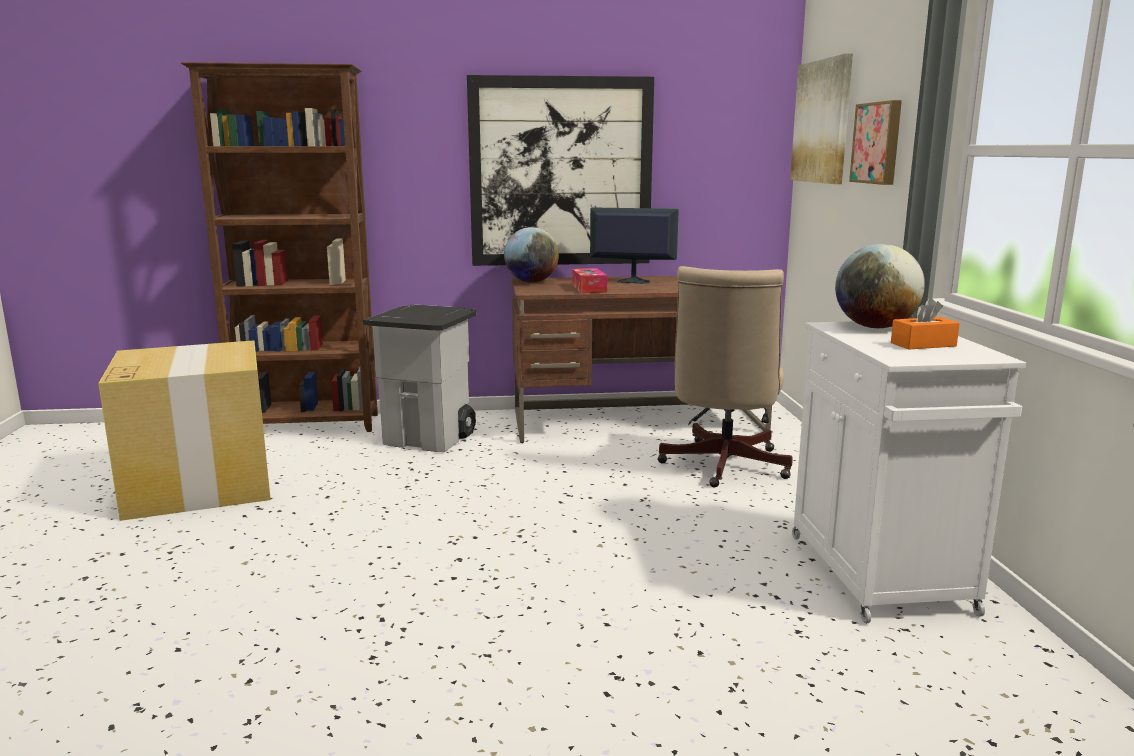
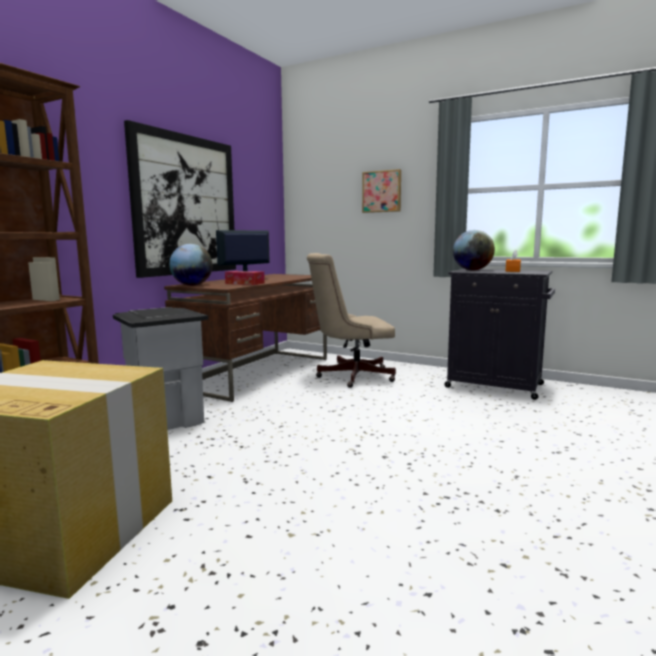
camera: 55 degrees left, 5 degrees down
(722, 467) = (350, 376): beige office chair -> beige office chair turned 120 degrees clockwise
(822, 122) = (318, 183): picture -> none
(881, 575) = (496, 386): white cabinet -> black cabinet

